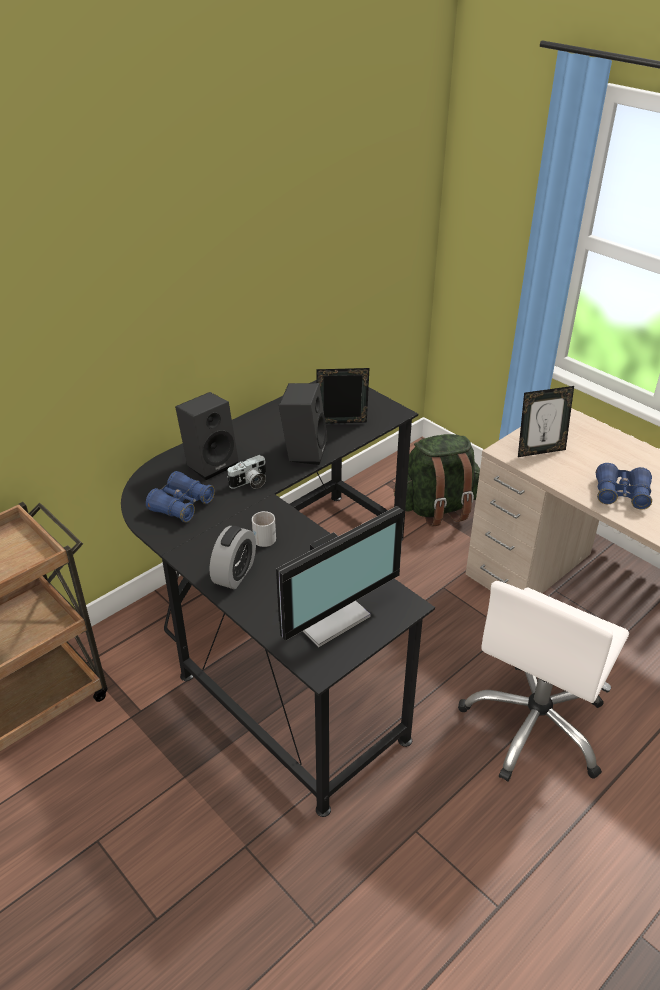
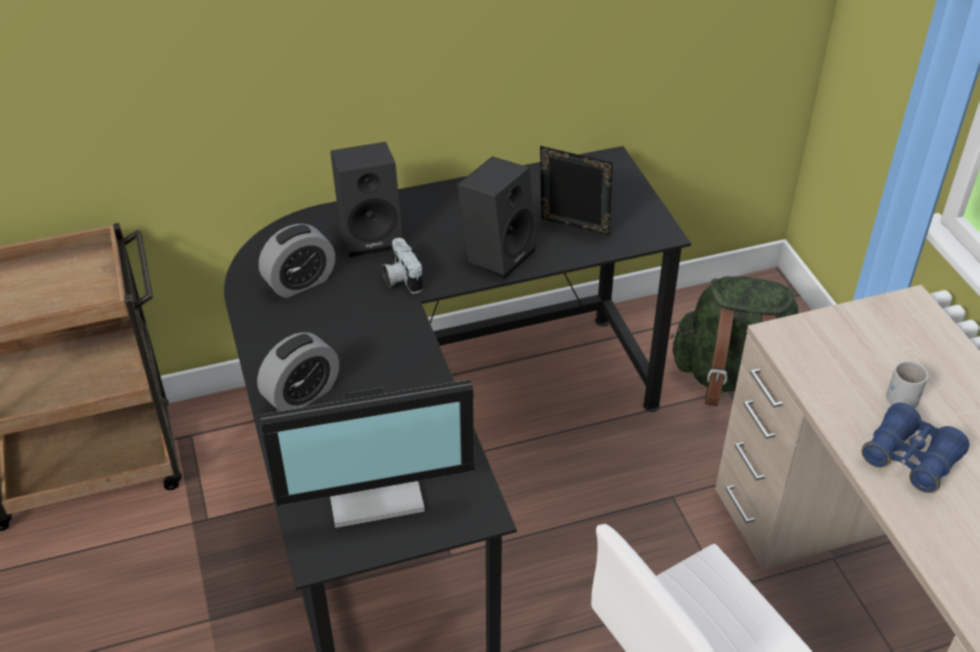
camera: 25 degrees right, 5 degrees up
(181, 505) = (300, 282): blue binoculars -> alarm clock
(250, 483) = (400, 278): camera -> camera turned 75 degrees clockwise
(265, 535) = (371, 356): white mug -> white mug (904, 394)
(540, 451) = (833, 352): picture frame -> none

